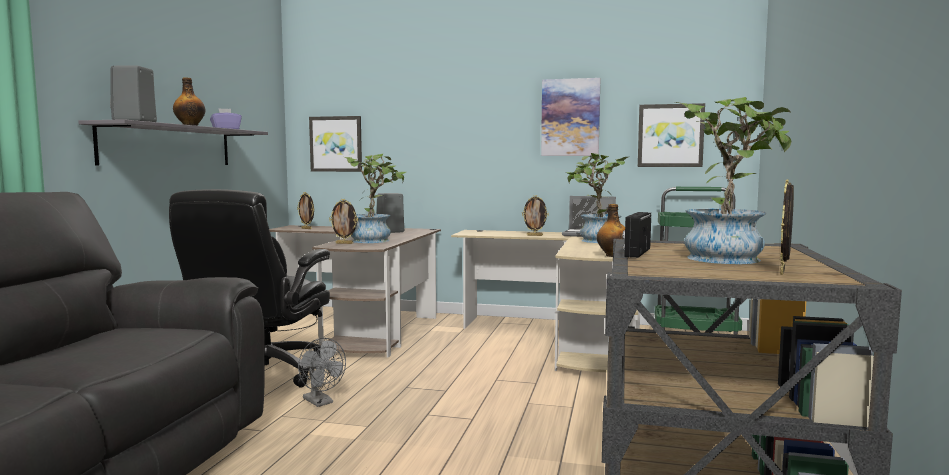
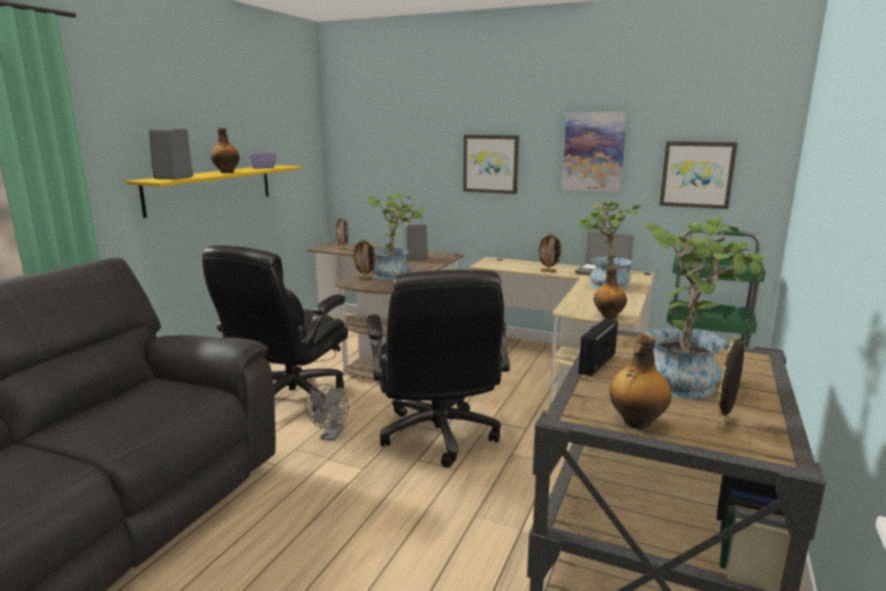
camera: 10 degrees right, 10 degrees up
(169, 146) = (211, 189): grey shelf -> yellow shelf
(321, 402) = (331, 436): grey fan -> grey fan turned 45 degrees clockwise
(336, 144) = (370, 168): picture -> picture (490, 164)
(443, 396) = (437, 438): none -> black office chair
(702, 274) = (635, 422): none -> bottle

